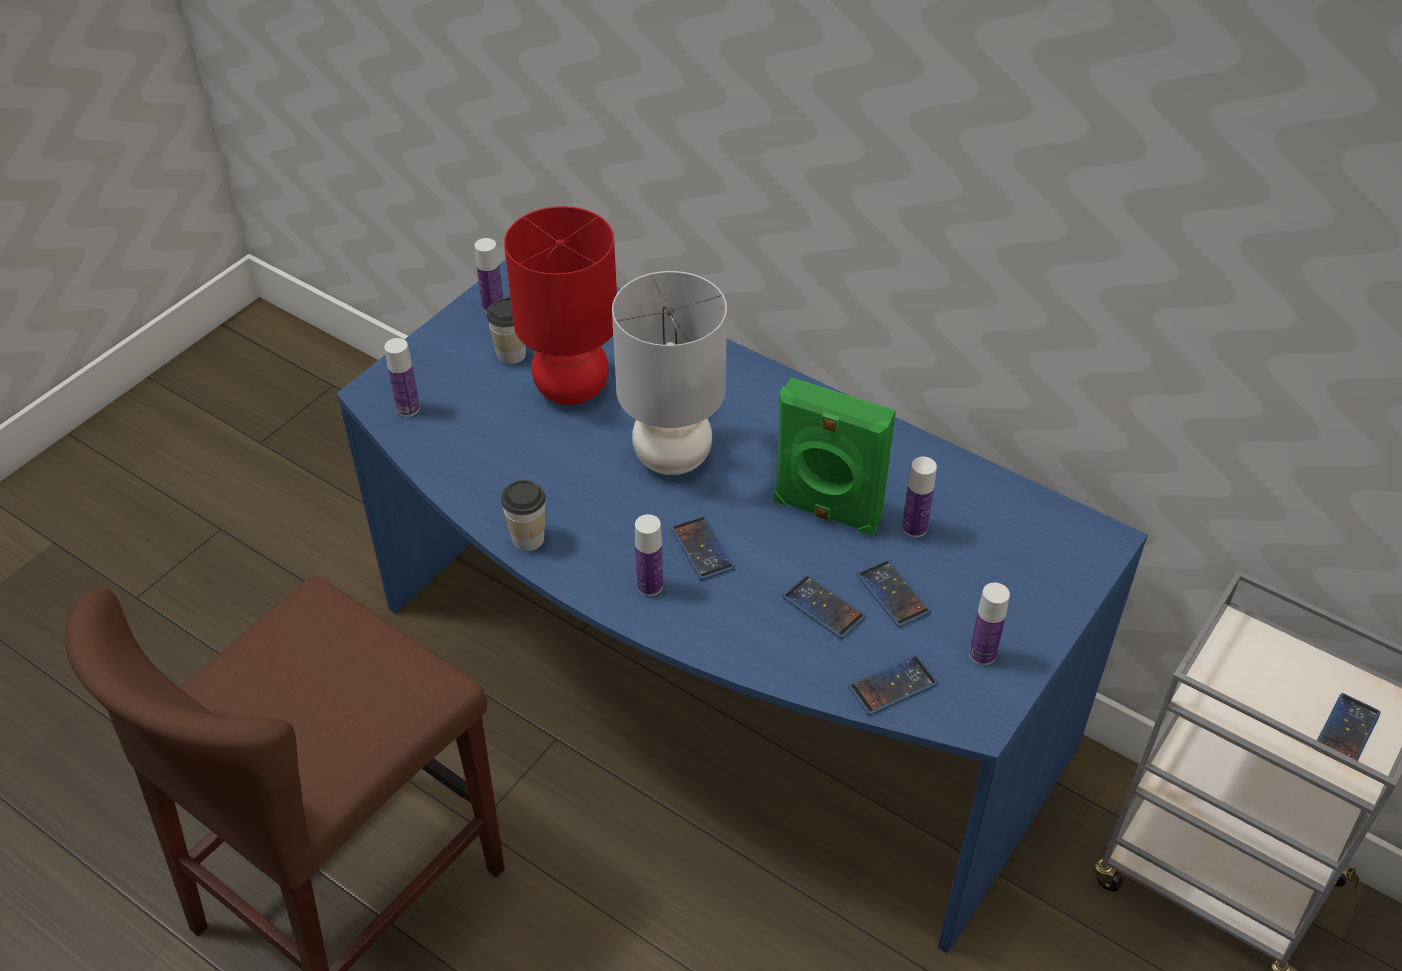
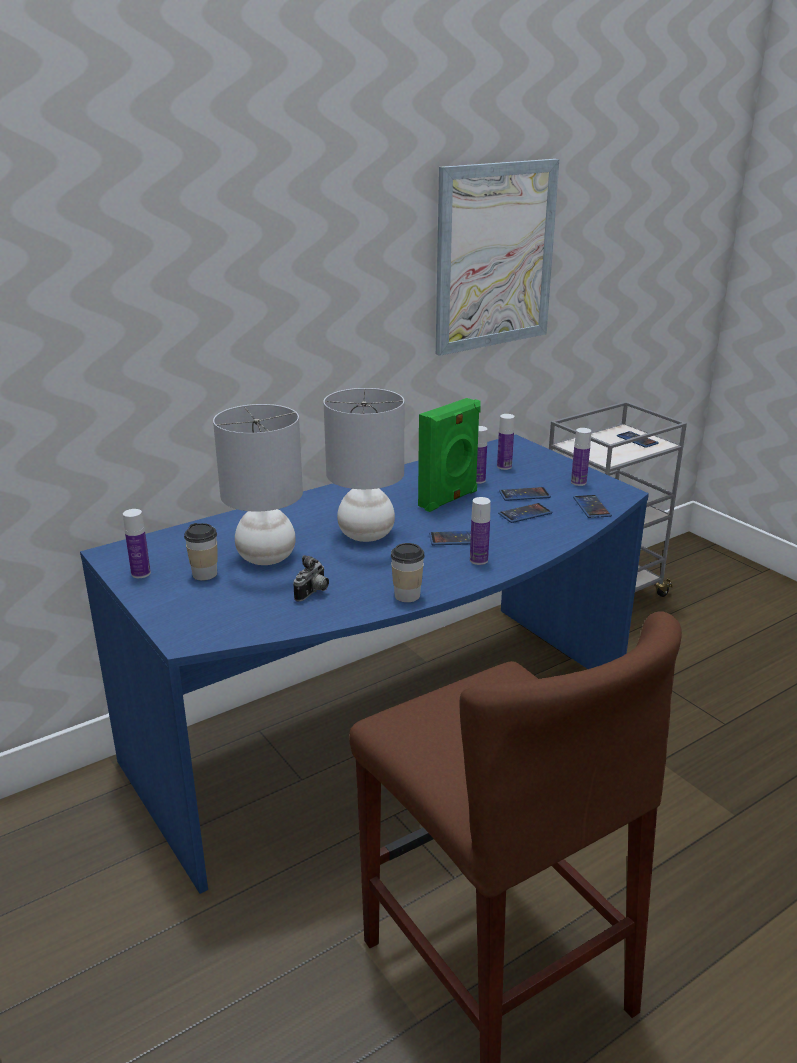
camera: 70 degrees left, 20 degrees down
(408, 408) = (223, 626): bottle -> bottle (504, 466)
(503, 455) = (313, 593): none -> camera
(571, 387) = (265, 557): red table lamp -> grey table lamp
(1175, 248) = (495, 256): none -> picture

